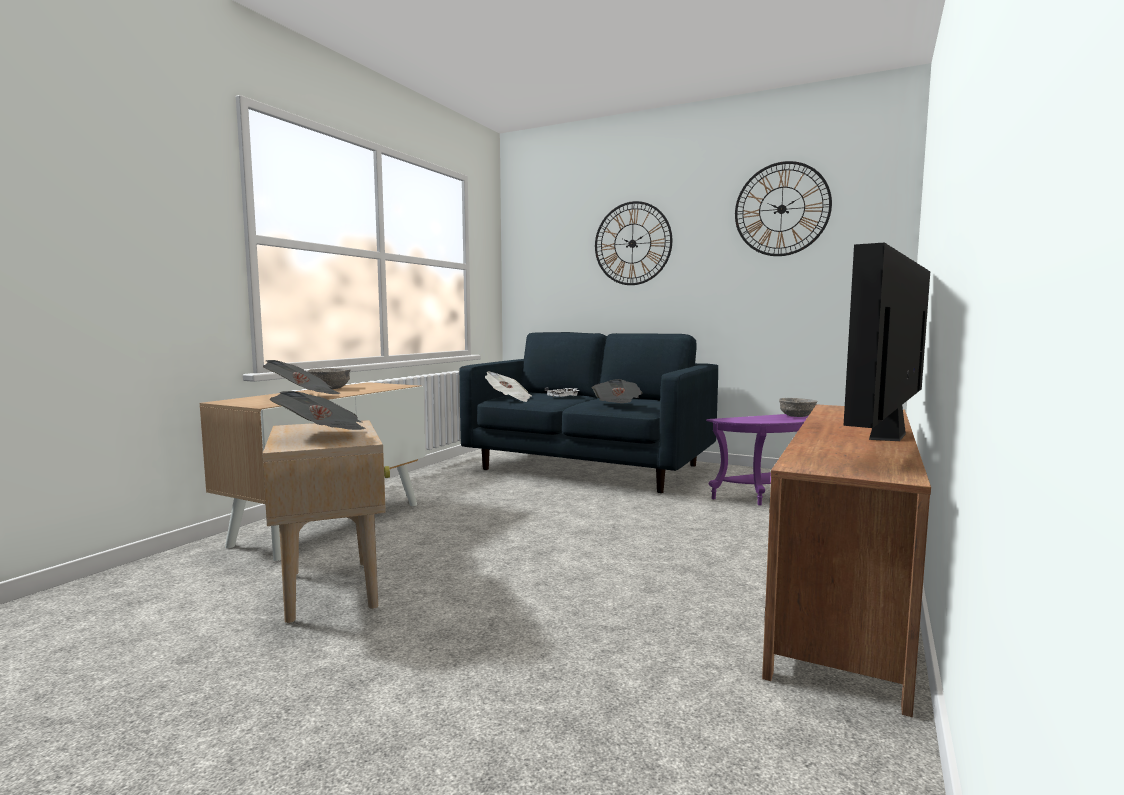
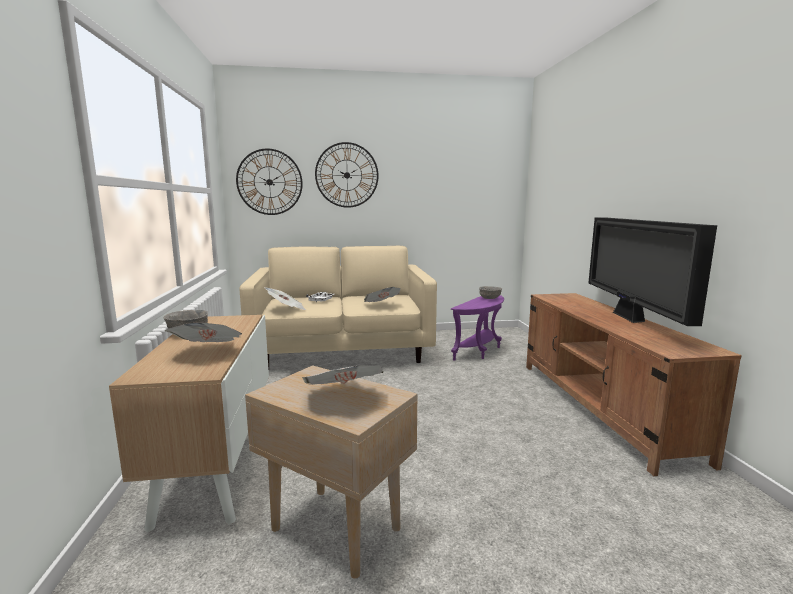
camera: 35 degrees left, 5 degrees up
(589, 467) = (342, 351): blue sofa -> beige sofa
(781, 209) = (452, 159): wall clock -> wall clock (269, 182)

